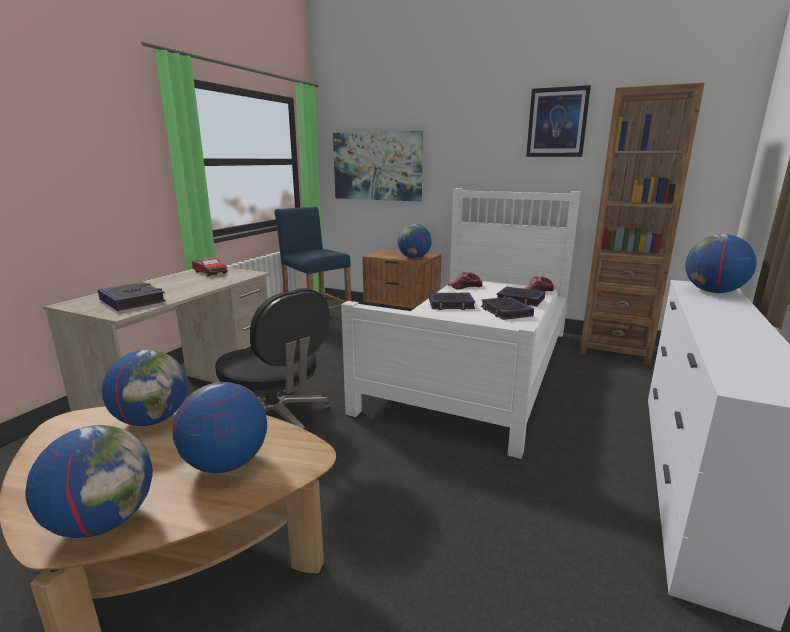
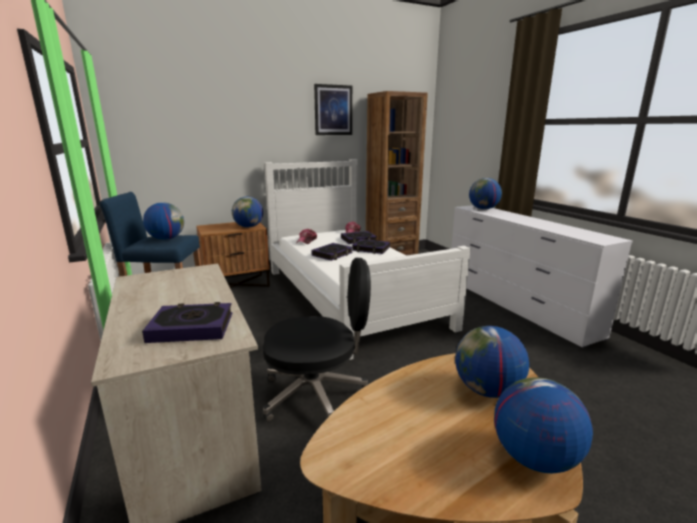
camera: 50 degrees left, 0 degrees up
(152, 420) = (381, 408): globe -> globe (166, 239)
(210, 272) = (158, 281): toy car -> none
(377, 166) = (178, 145): picture -> none

